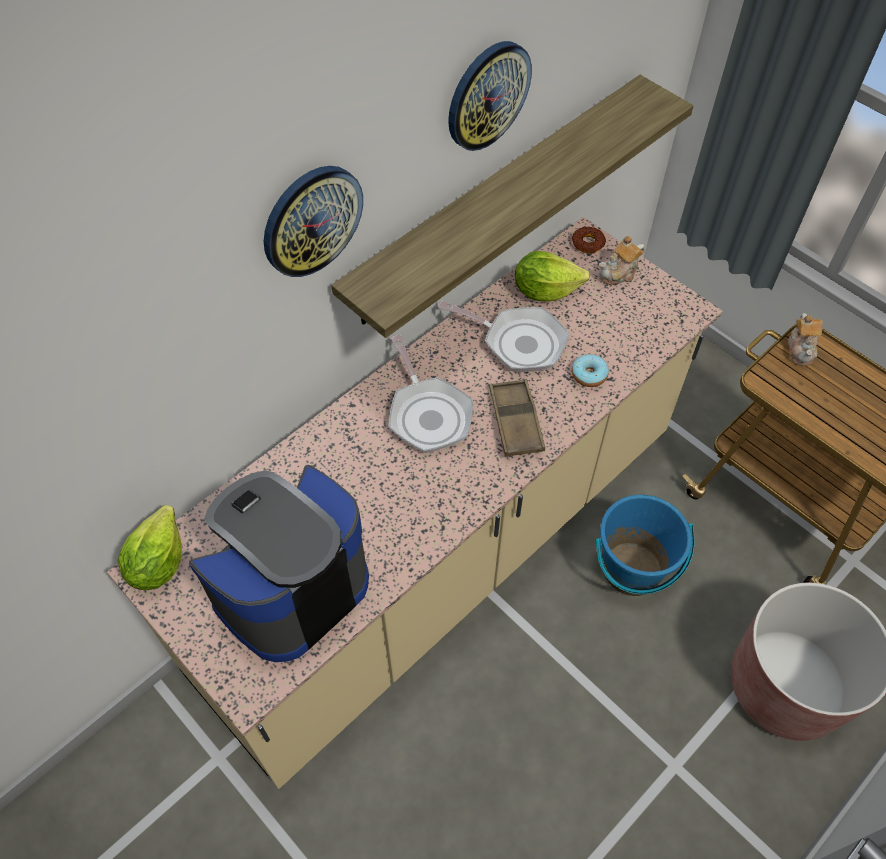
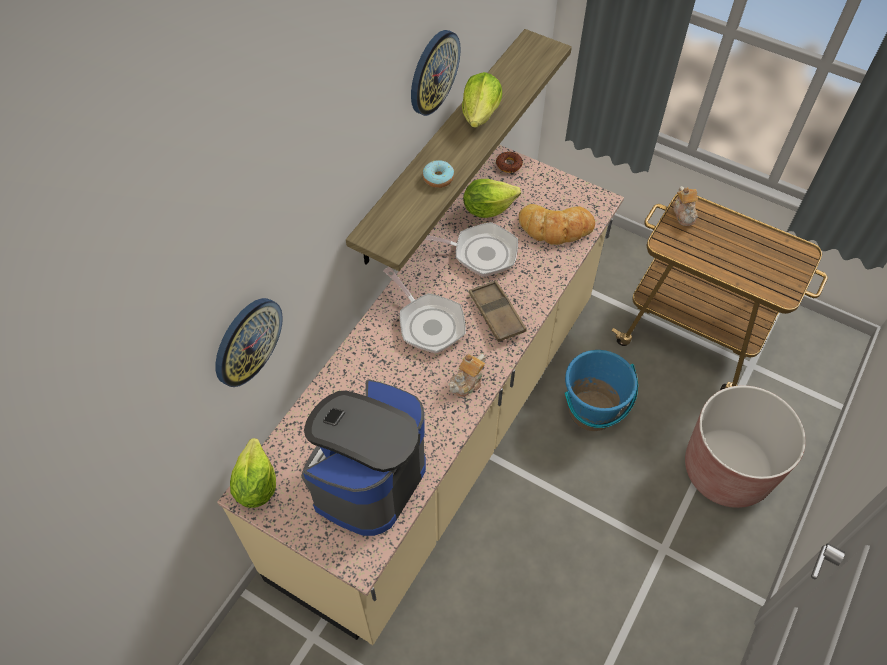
camera: 15 degrees left, 0 degrees up
(312, 220) = (333, 194): wall clock -> wall clock (247, 341)
(550, 166) = (480, 114): none -> lettuce
(589, 375) = (540, 266): donut -> donut (438, 178)
(619, 273) = (539, 183): teapot -> teapot (467, 382)
(623, 331) = (555, 228): none -> bread

